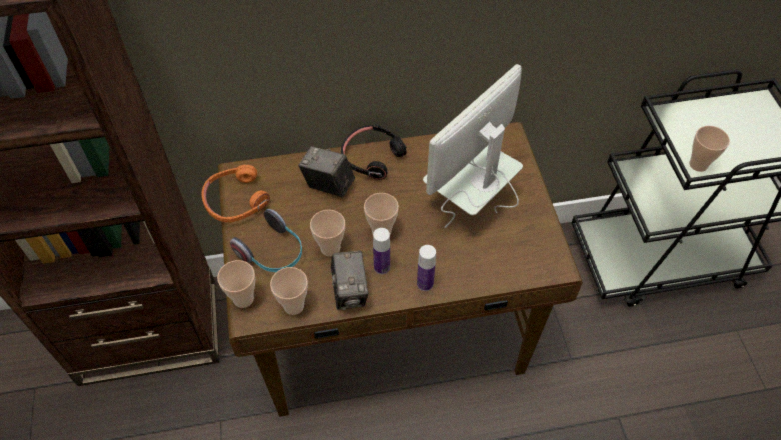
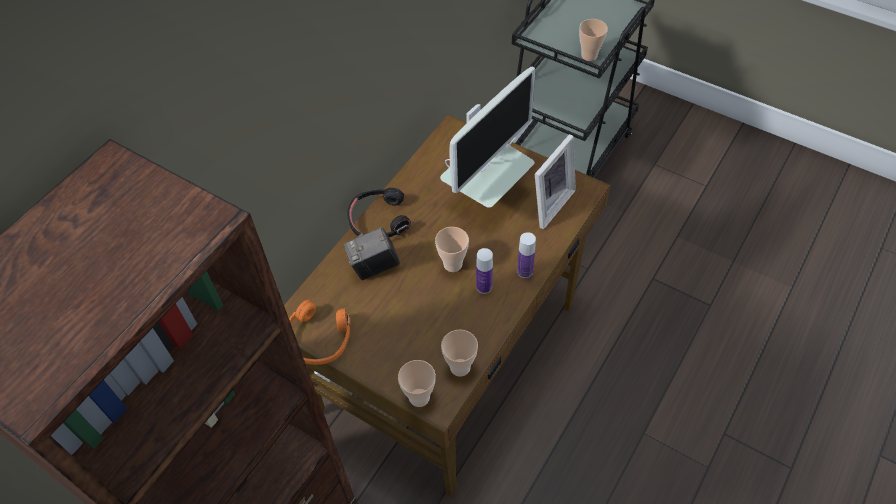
camera: 45 degrees left, 0 degrees up
(273, 253) = (397, 347): headphones -> none
(330, 248) = (433, 307): cup -> none
(350, 292) = (485, 322): camera -> none
(470, 203) = (485, 194): monitor -> monitor turned 135 degrees counterclockwise
(509, 251) = (548, 203): none -> picture frame

